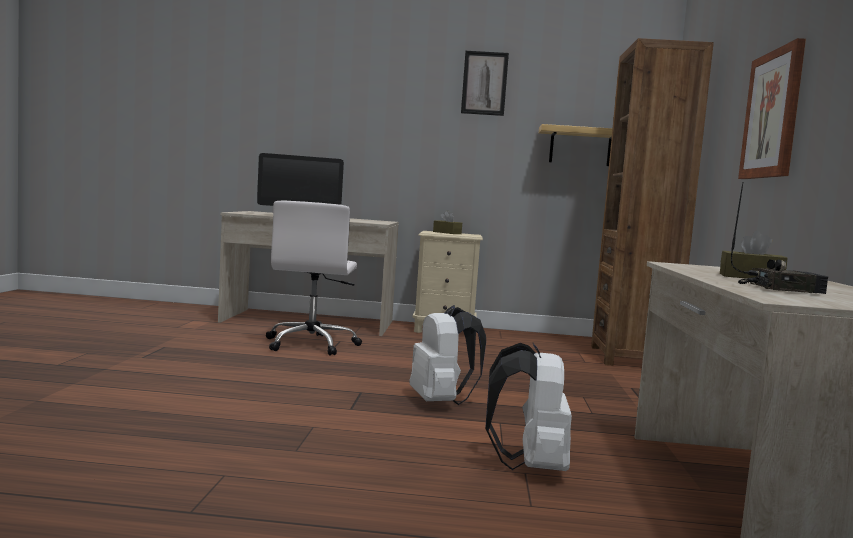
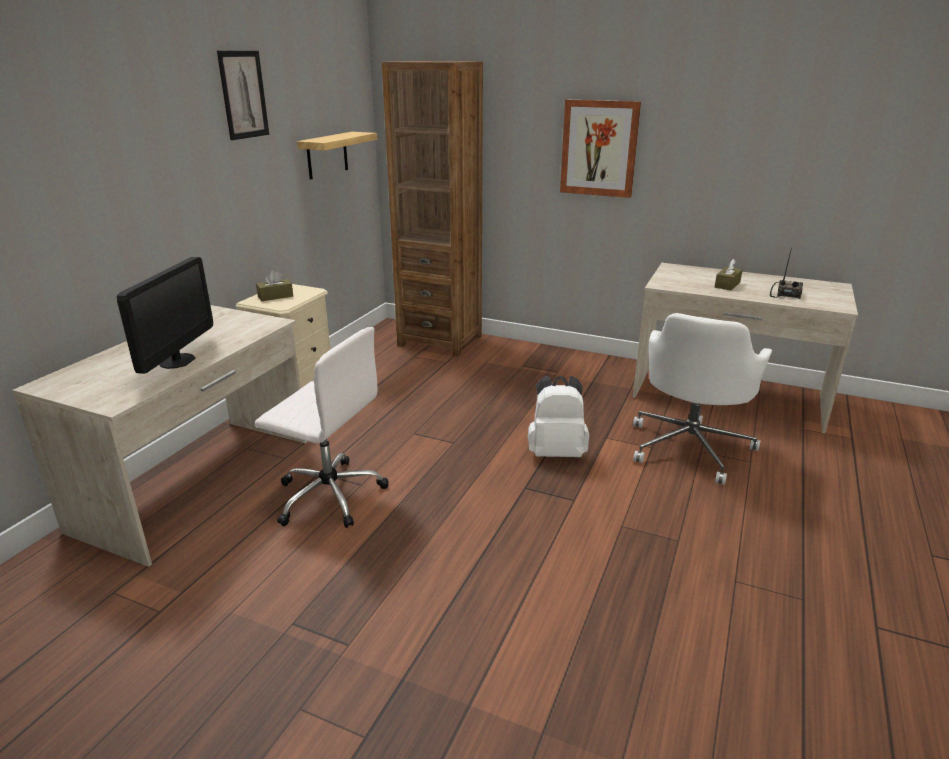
camera: 70 degrees left, 20 degrees up
(530, 466) = (690, 447): white backpack -> white office chair

